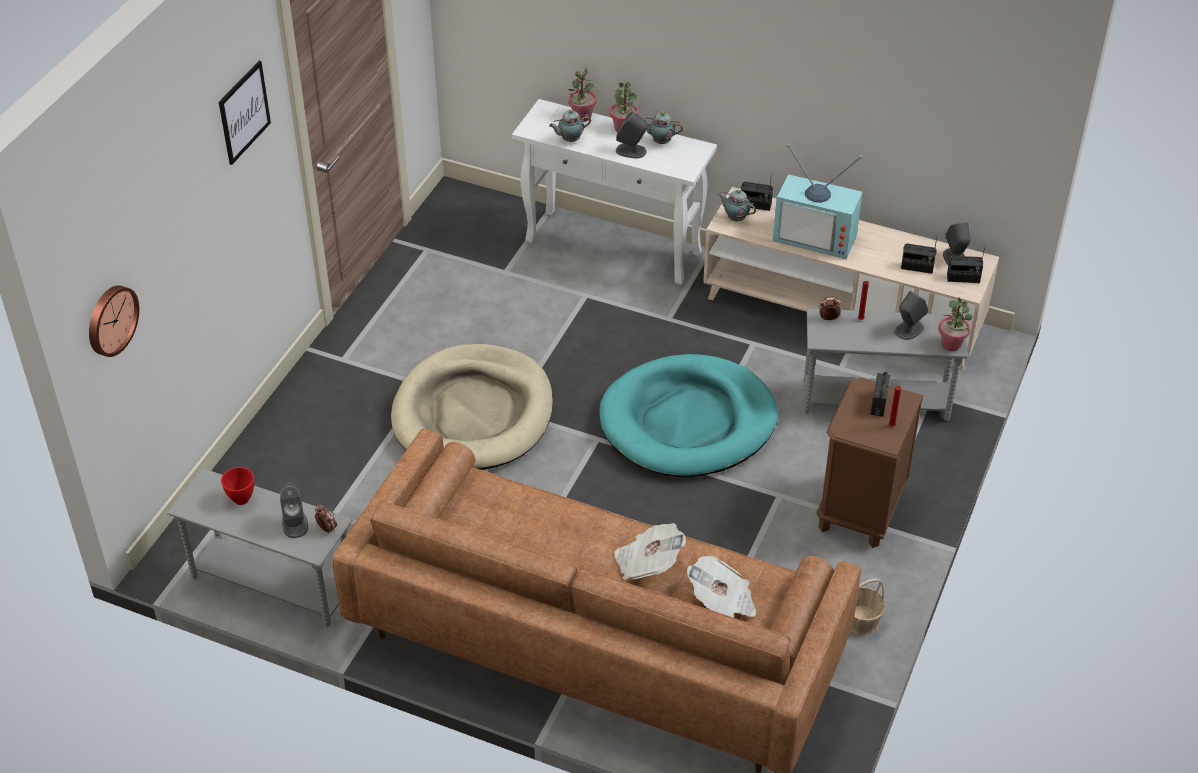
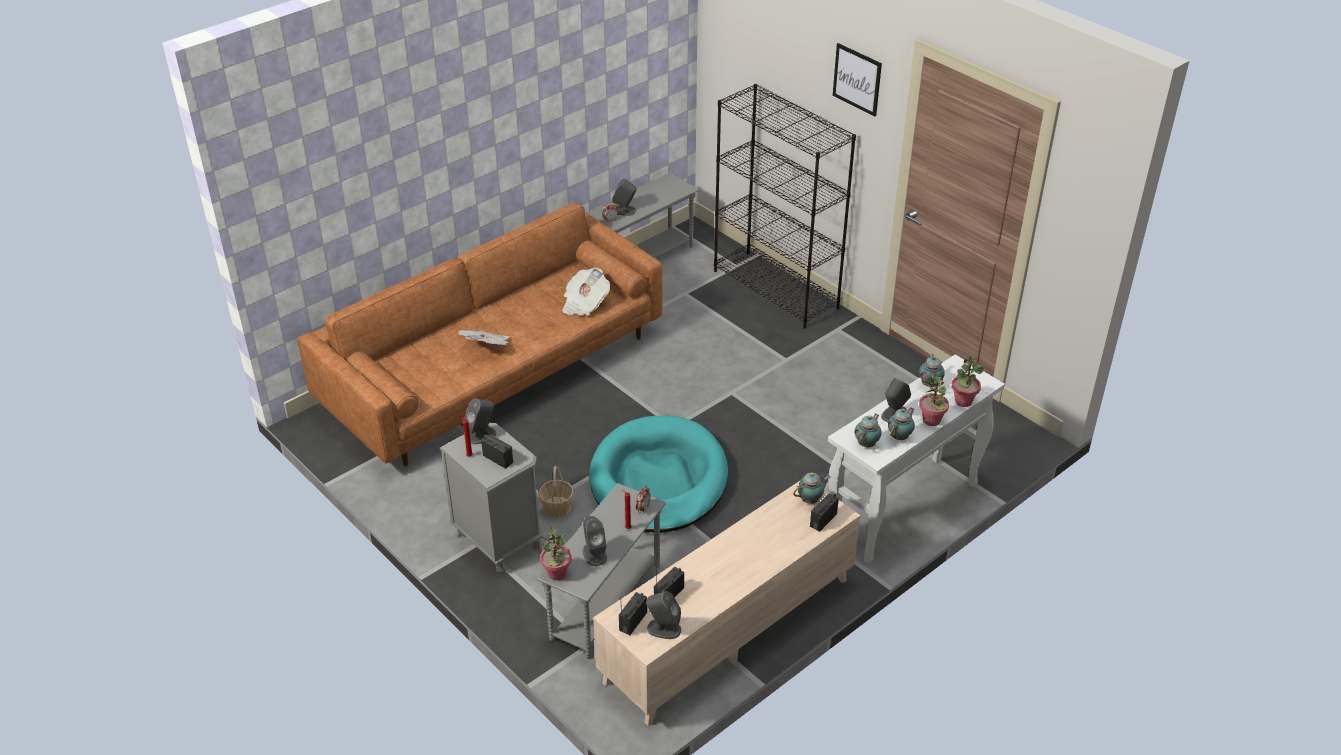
camera: 115 degrees right, 5 degrees down
(110, 320) = (722, 57): wall clock -> none
(240, 499) = (660, 196): red bowl -> none
(284, 432) = (776, 289): none -> black bookcase
(473, 413) = (740, 374): beige dog bed -> none
(685, 157) = (867, 443): none -> teapot
(722, 601) = (429, 368): newspaper -> newspaper (584, 303)
(817, 236) = (754, 544): television -> none
(855, 430) = (481, 435): none -> grey speaker
(860, 511) = (498, 540): brown nightstand -> grey nightstand
(862, 621) = (402, 497): basket -> basket (557, 508)

